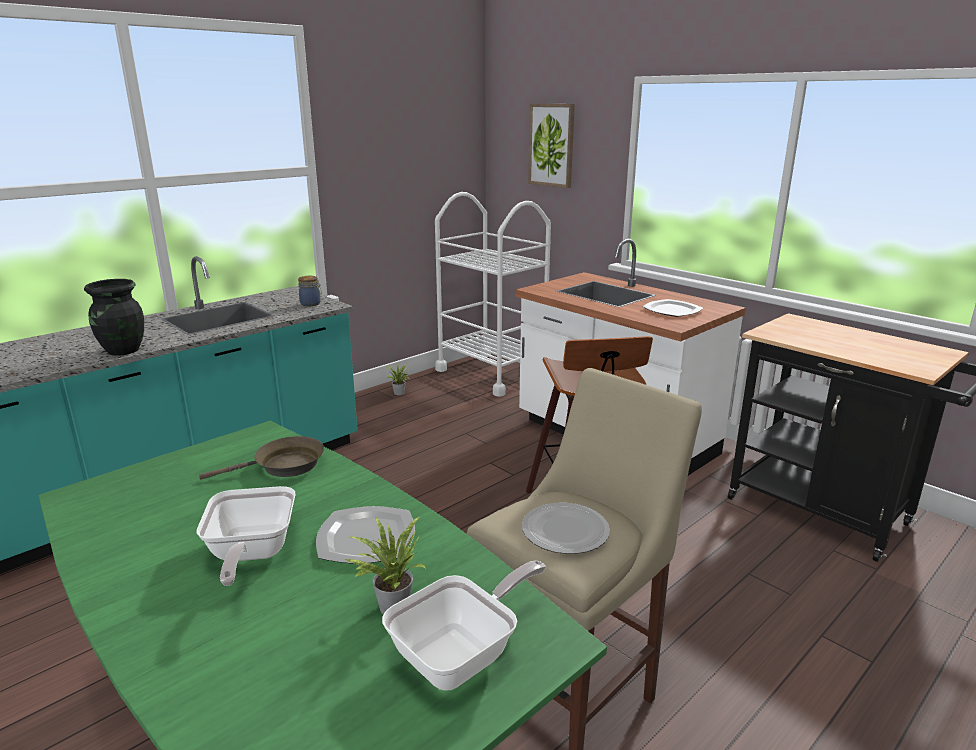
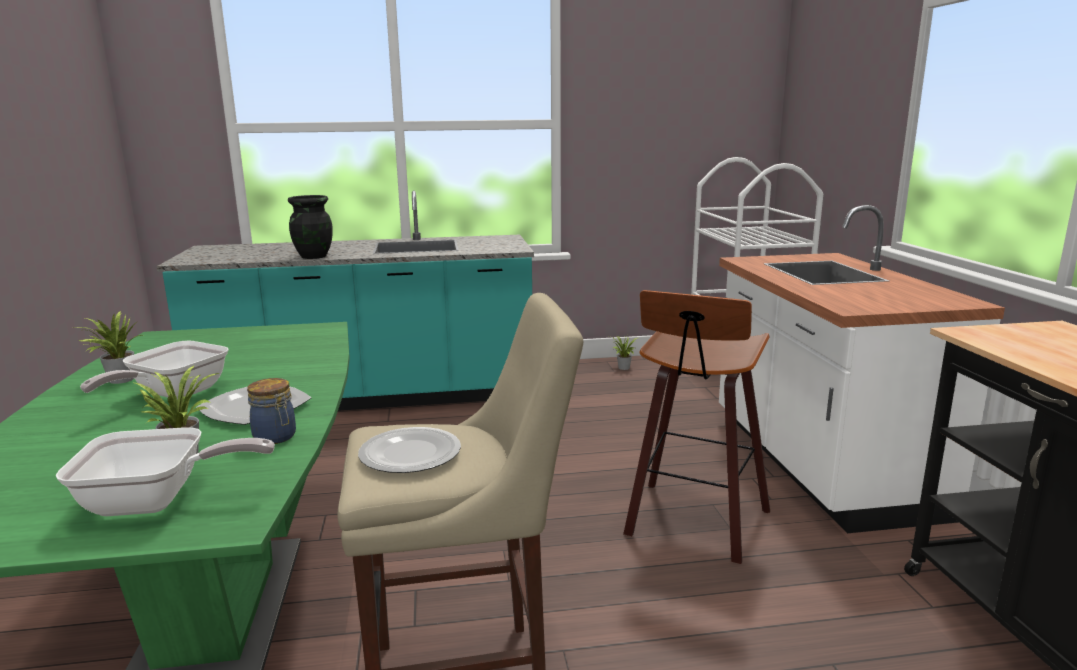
camera: 35 degrees right, 5 degrees down
(145, 561) = (118, 380): none -> potted plant
(284, 466) = (297, 350): brown frying pan -> none
(311, 304) = (502, 246): jar -> jar (276, 437)
(551, 145) = (838, 99): picture -> none
(671, 310) = (877, 296): plate -> none

